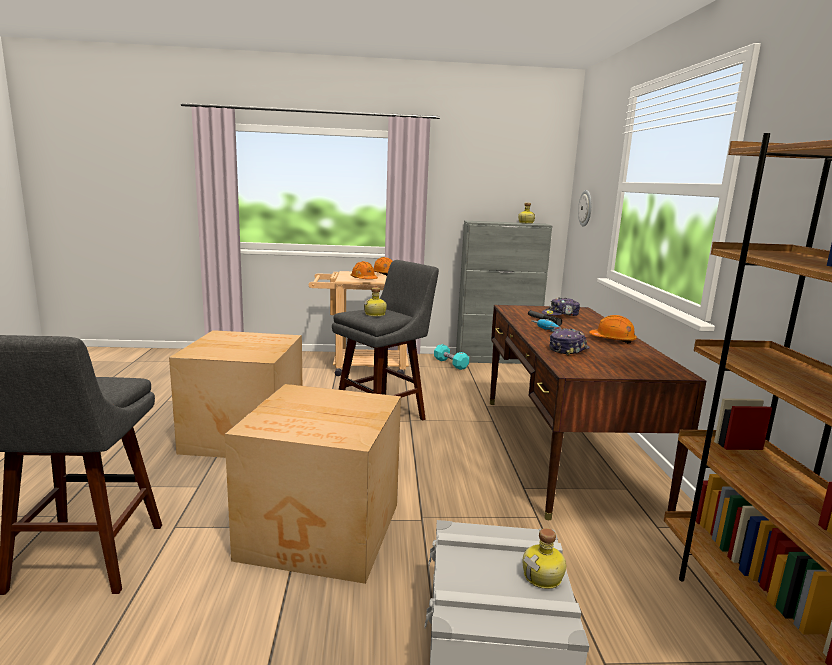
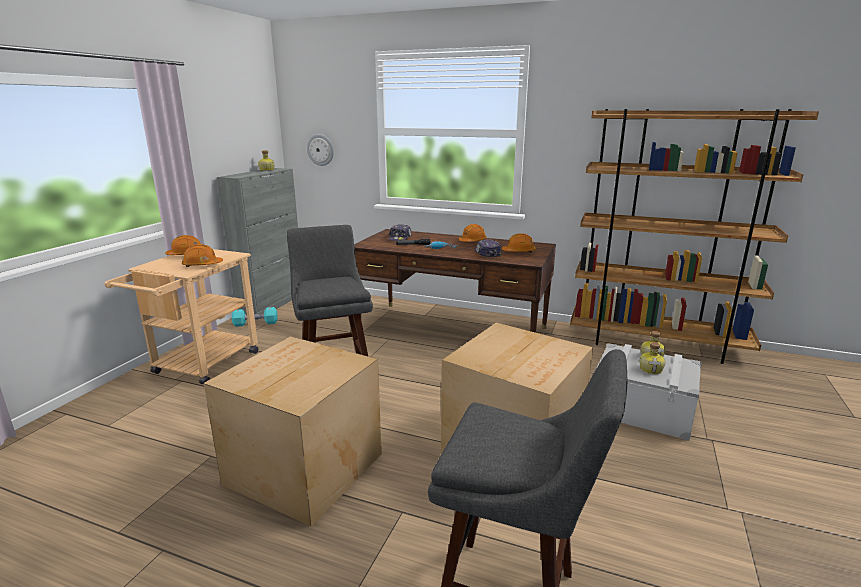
camera: 65 degrees left, 5 degrees up
(375, 314) = (335, 285): bottle -> bottle (651, 369)
(610, 363) = (519, 252): none -> orange hard hat

